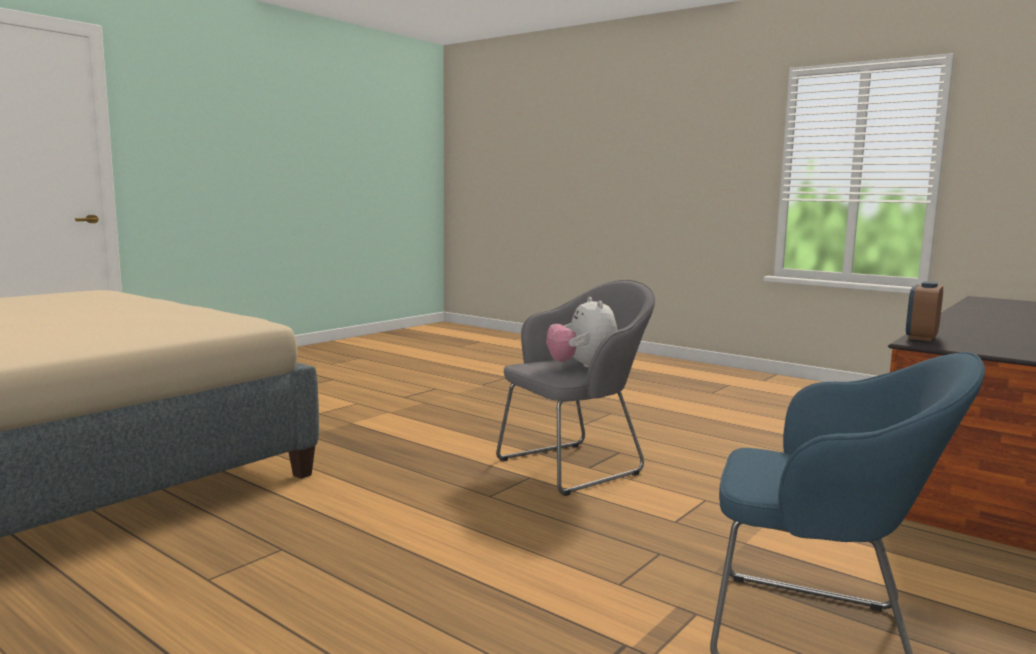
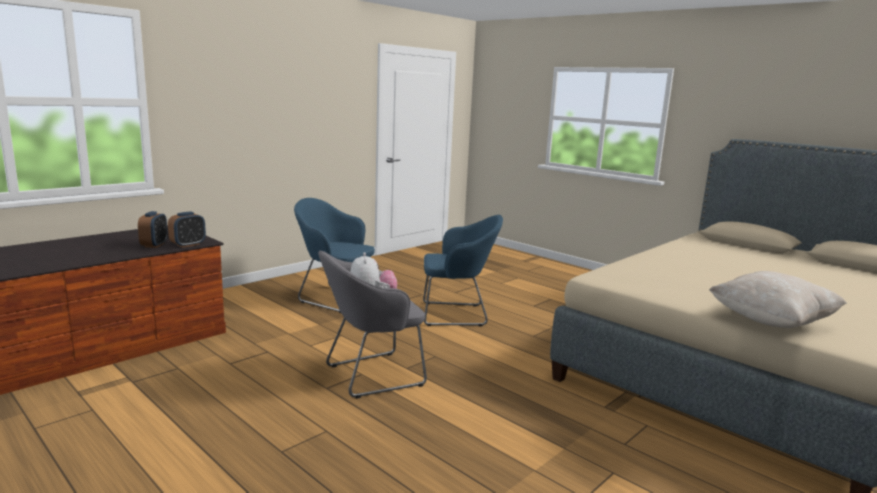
camera: 175 degrees left, 5 degrees up
(126, 298) = (771, 321): none -> beige pillow
(447, 599) = (457, 315): none -> blue armchair
(962, 335) = (154, 245): none -> alarm clock

